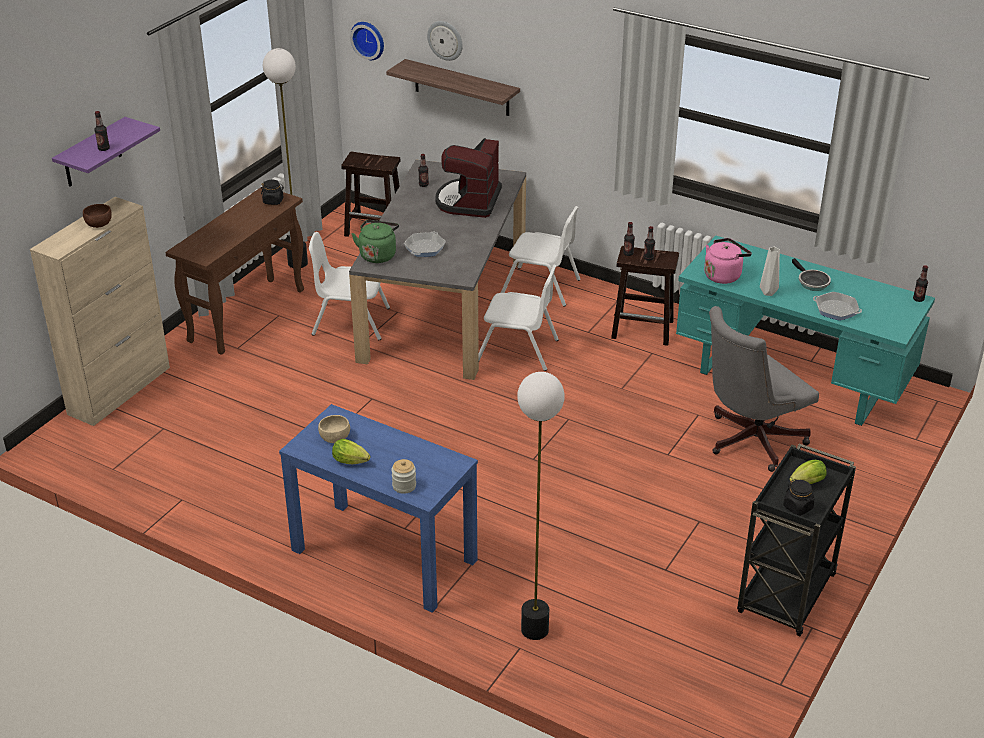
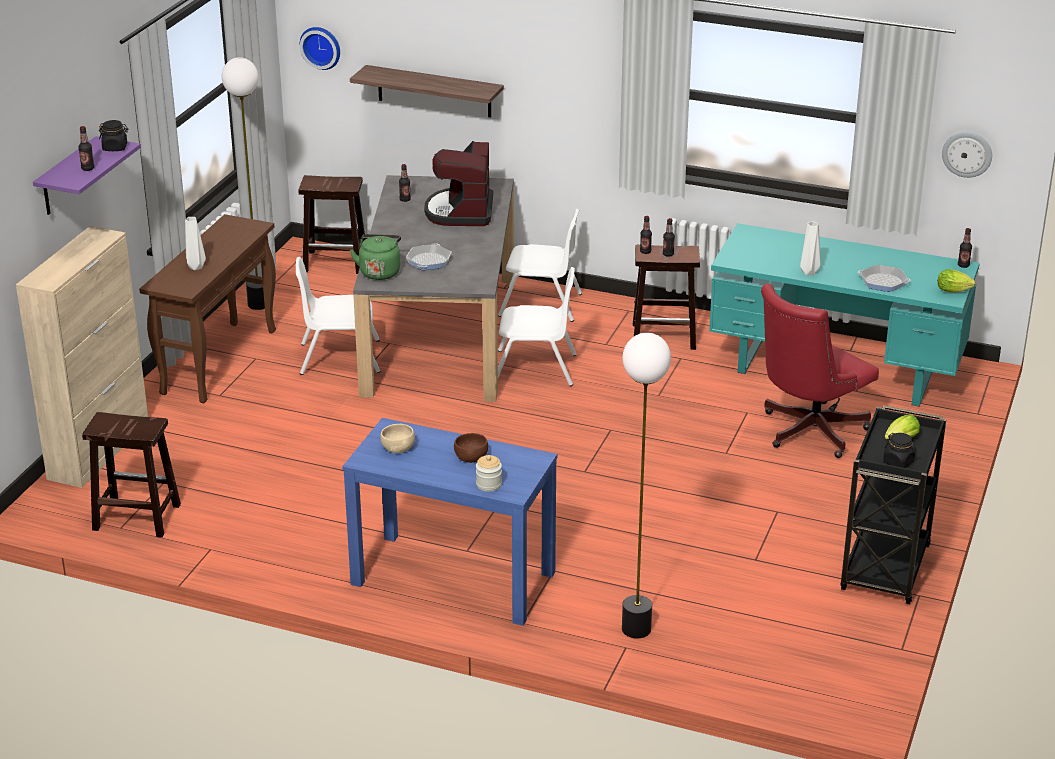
camera: 10 degrees left, 5 degrees down
(99, 223) = (83, 253): brown bowl -> brown bowl (471, 457)
(128, 460) = (135, 517): none -> brown stool
(220, 236) = (196, 267): none -> white vase
(273, 201) = (242, 228): black jar -> black jar (115, 148)
(352, 462) = (425, 468): lettuce -> lettuce (955, 291)
(445, 40) = (414, 39): wall clock -> wall clock (967, 154)
(724, 275) = (758, 260): pink kettle -> none
(749, 441) = (807, 432): grey office chair -> red office chair
(811, 282) = (850, 259): frying pan -> none

